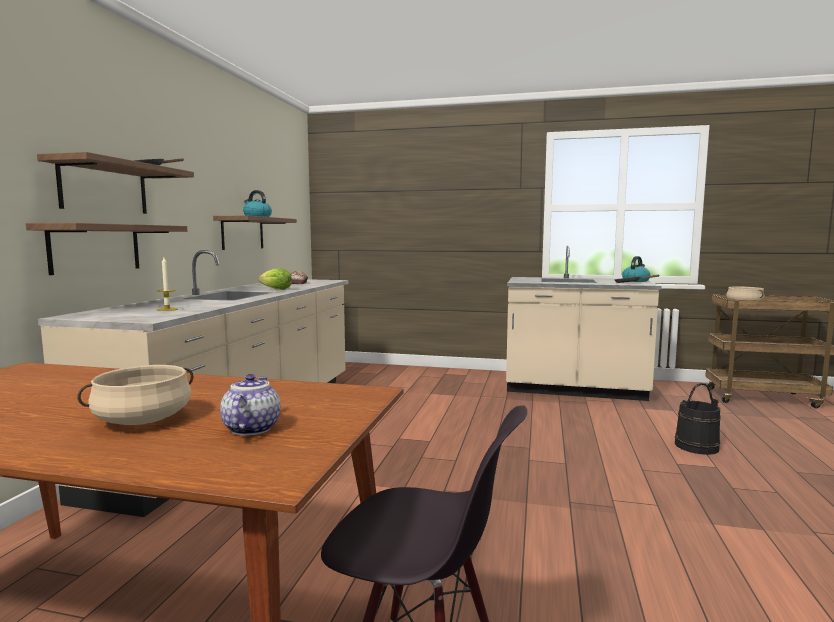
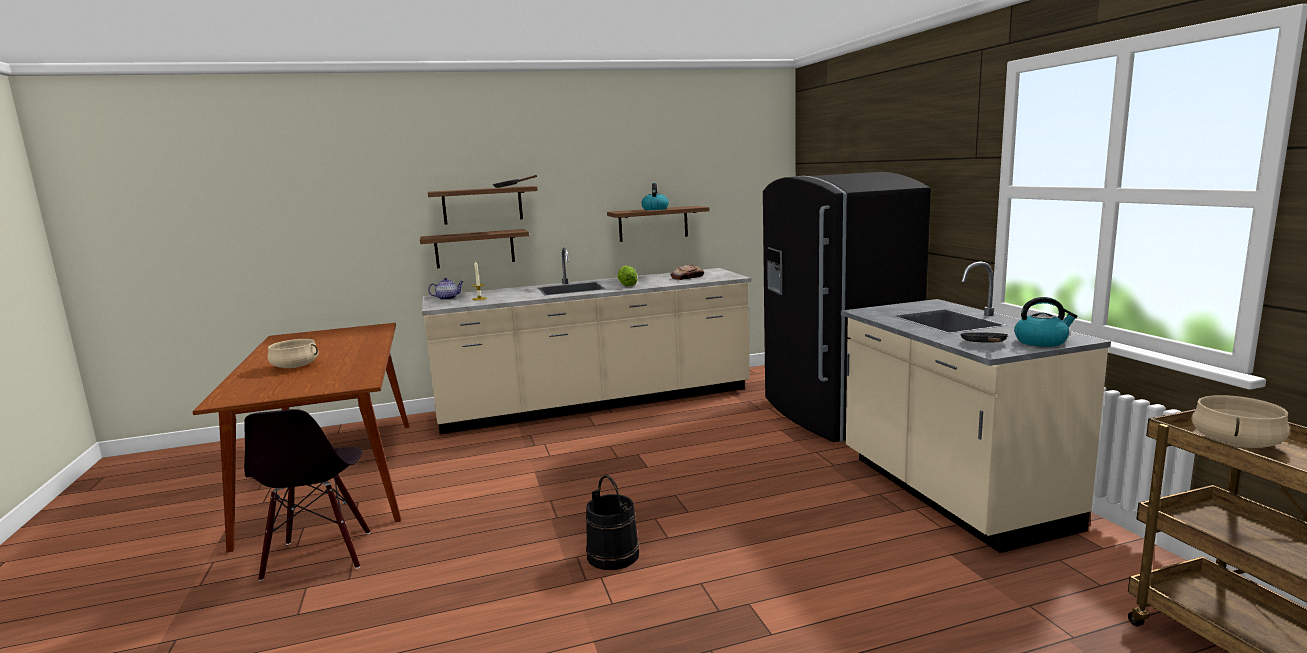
camera: 60 degrees right, 5 degrees up
(251, 428) = (286, 382): teapot -> teapot (448, 298)
(429, 377) = (834, 414): none -> black fridge
(696, 446) = (836, 612): black bucket -> black bucket (613, 555)

